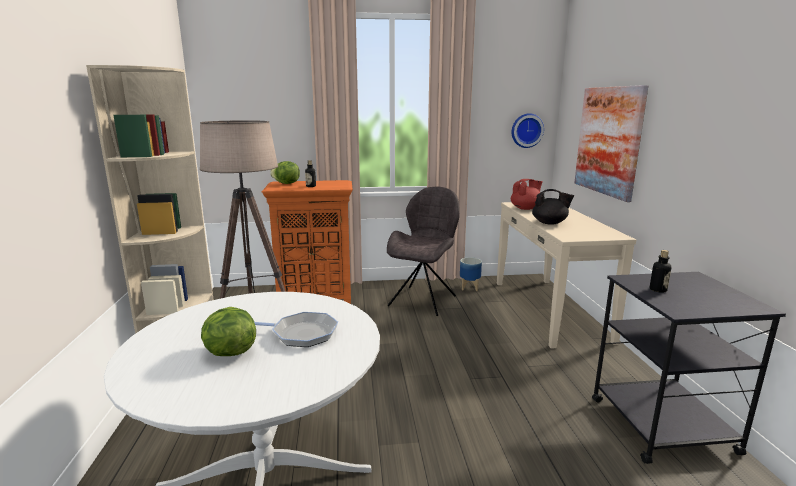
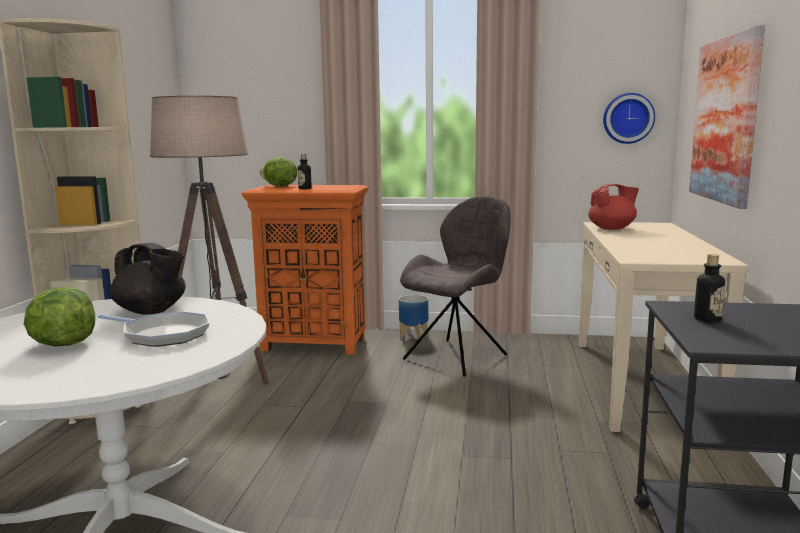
camera: 15 degrees right, 5 degrees down
(469, 287) = (534, 346): planter -> planter (414, 337)
(550, 223) = (628, 244): black teapot -> black teapot (151, 311)

